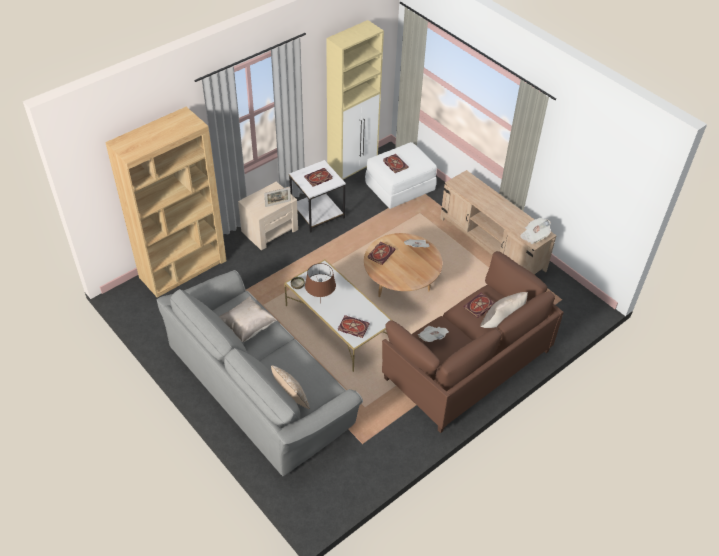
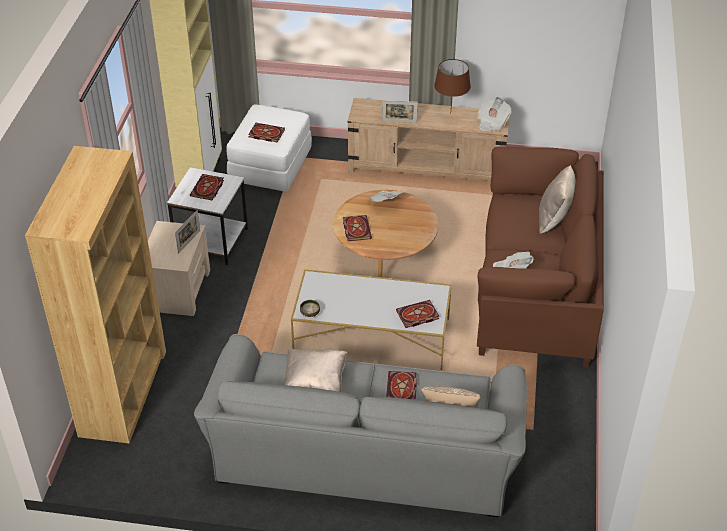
camera: 40 degrees left, 5 degrees down
(320, 303) = (355, 314): brown table lamp -> brown table lamp (450, 113)
(475, 201) = (399, 122): none -> picture frame
(479, 306) = (517, 217): book -> book (402, 390)

